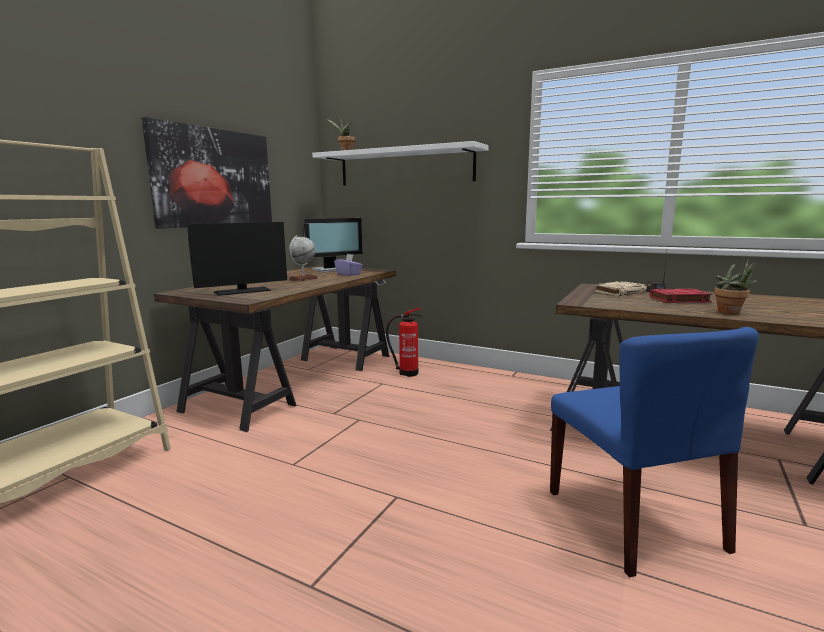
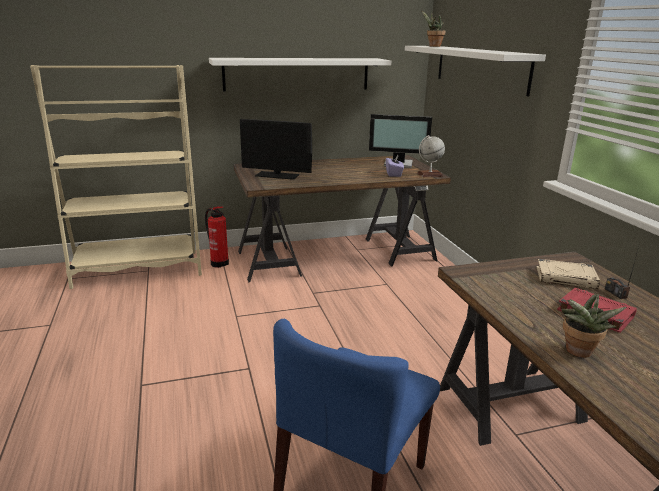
camera: 45 degrees right, 10 degrees up
(214, 178) = (297, 74): picture -> white shelf
(303, 279) = (347, 171): globe -> globe (429, 174)
(406, 373) = (422, 283): fire extinguisher -> fire extinguisher (219, 263)

